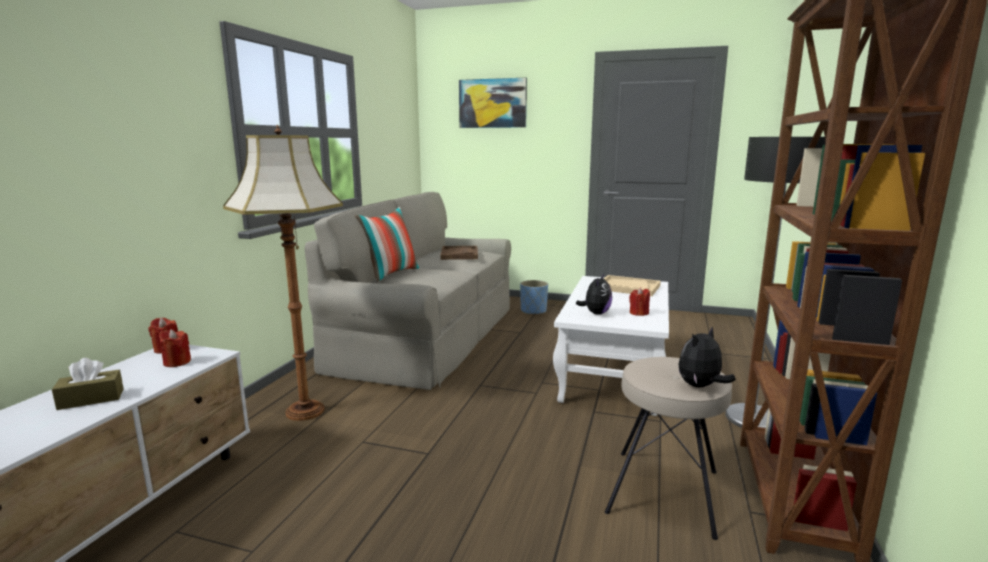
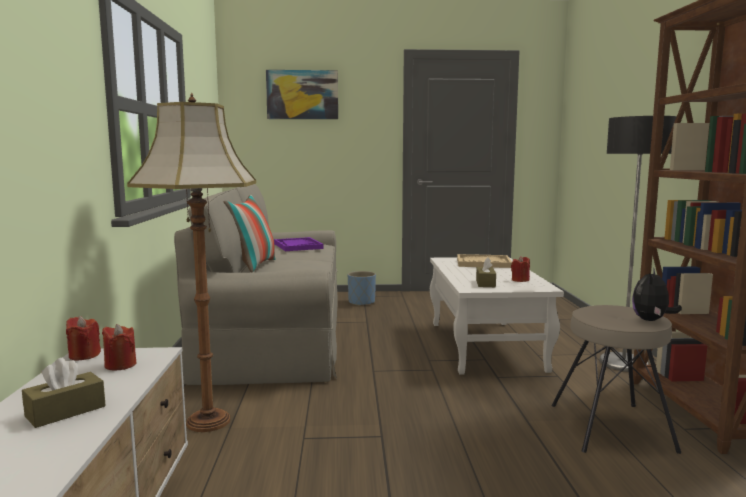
camera: 20 degrees left, 5 degrees down
(459, 254) = (298, 246): brown tray -> purple tray
(596, 313) = (485, 283): plush toy -> brown tissue box

